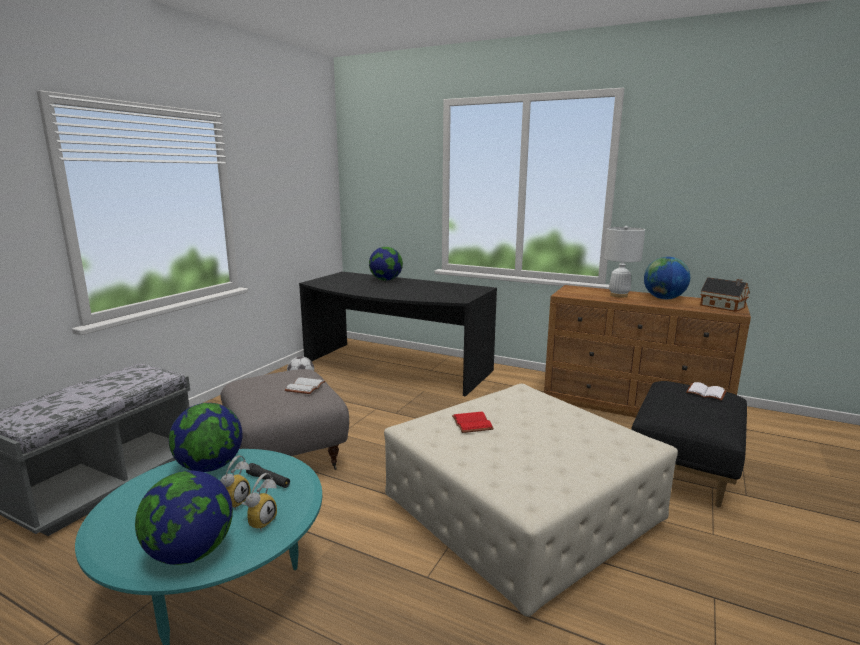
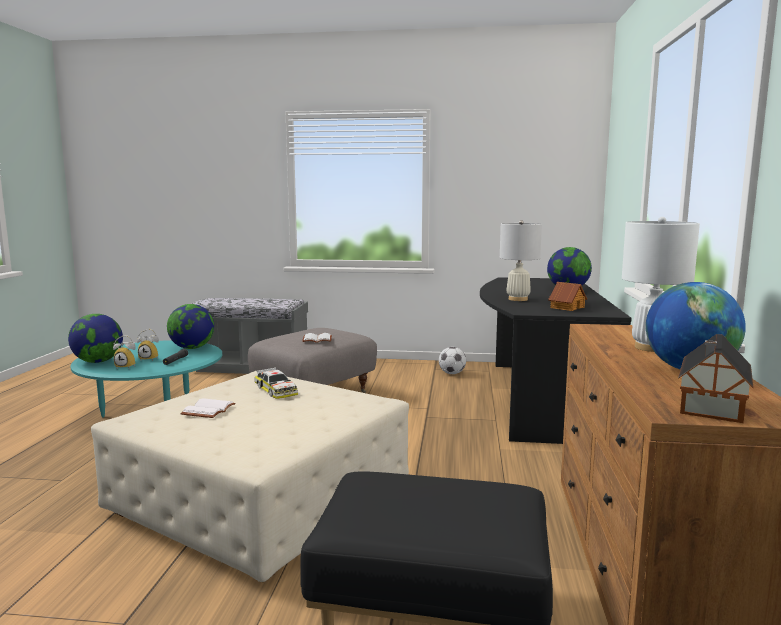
camera: 70 degrees right, 5 degrees down
(411, 294) = (517, 299): none -> white table lamp
(454, 291) = (567, 307): none -> toy house
(470, 423) = (276, 390): red book -> toy car
(706, 392) = (490, 514): white book -> white book (209, 410)

